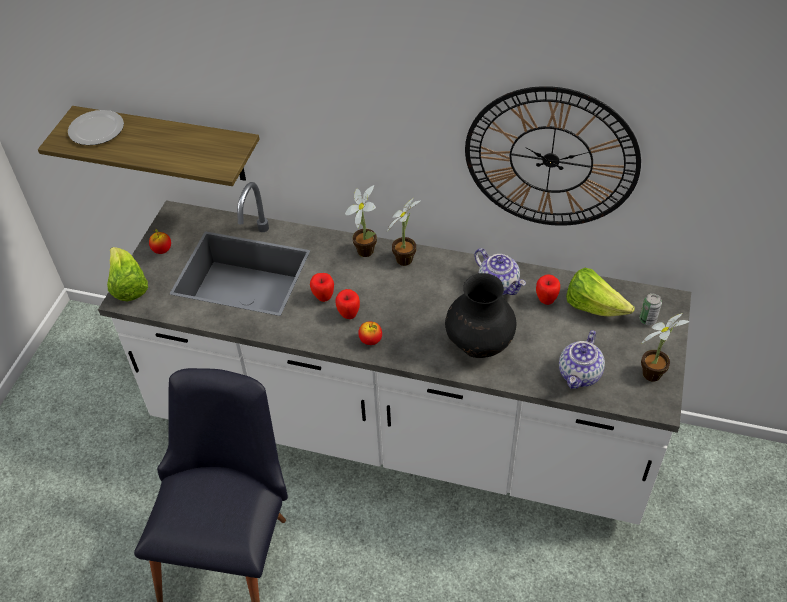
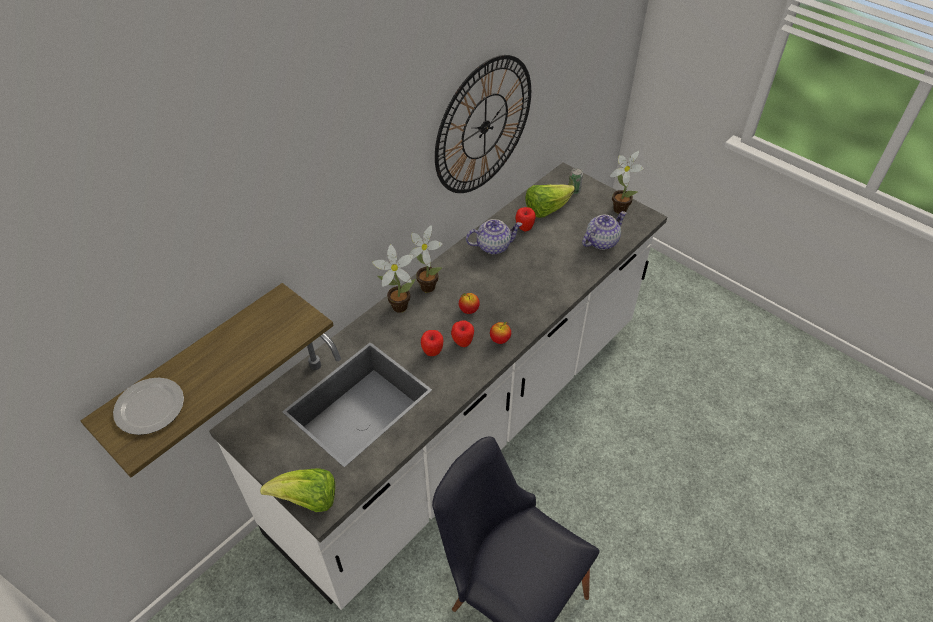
camera: 65 degrees left, 0 degrees up
(162, 250) = (280, 455): apple -> apple (469, 310)
(478, 343) = (542, 279): black vase -> none
(580, 374) = (601, 241): teapot -> teapot turned 90 degrees counterclockwise

